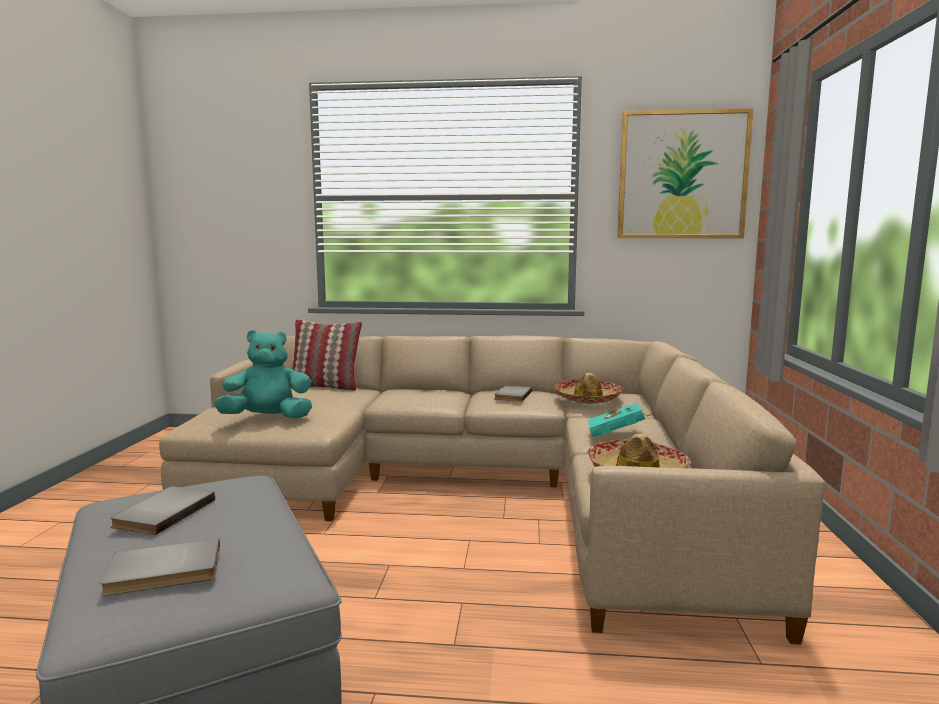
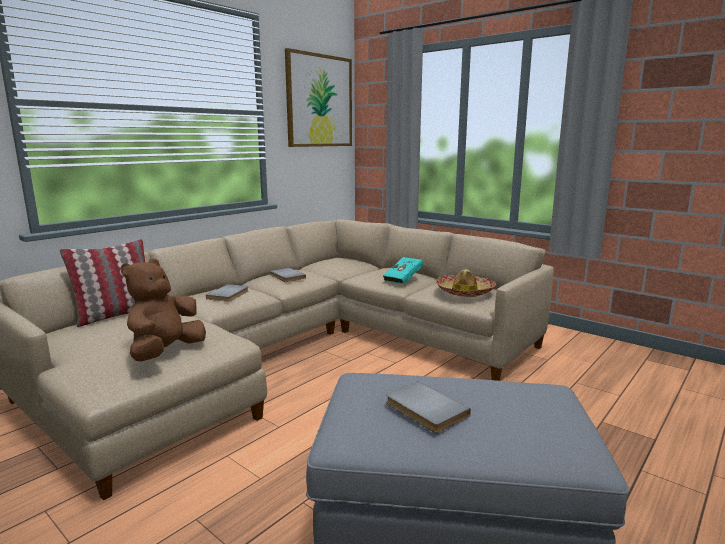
camera: 55 degrees left, 5 degrees up
(163, 572) = (539, 419): grey book -> grey book (229, 295)
(268, 418) = (166, 352): turquoise plush toy -> brown plush toy
(588, 399) = (330, 266): hat -> none

